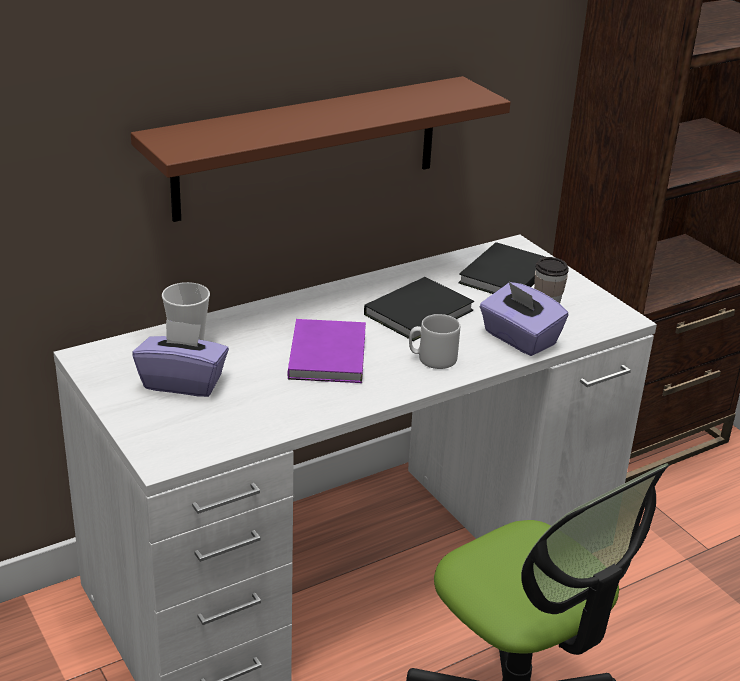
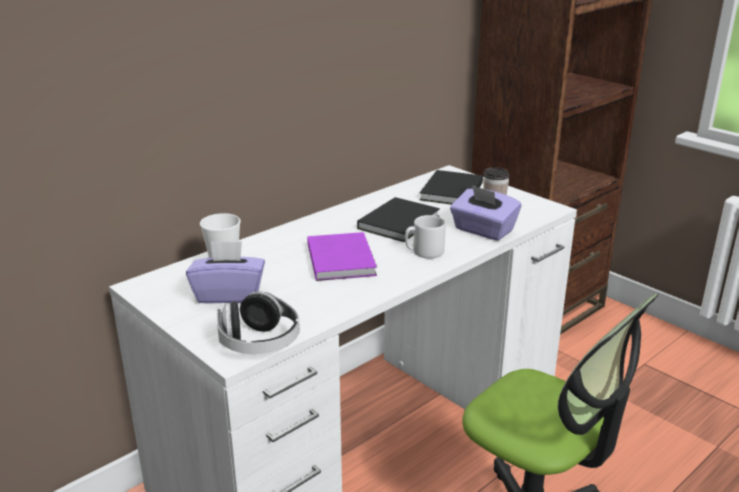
camera: 10 degrees left, 5 degrees down
(196, 449) = (259, 343): none -> headphones
(308, 148) = (297, 100): brown shelf -> none

